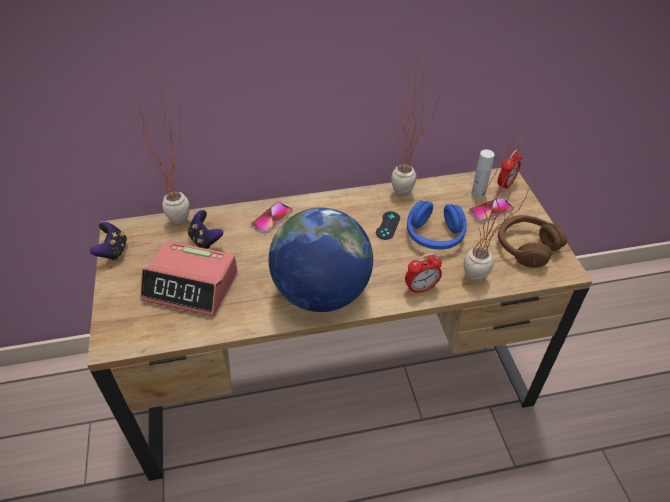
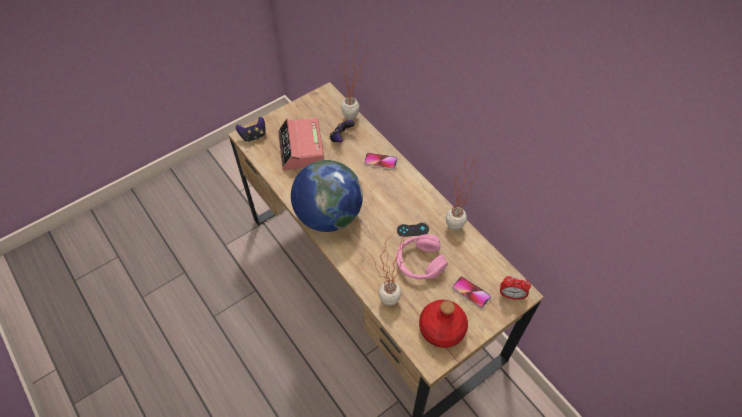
camera: 65 degrees right, 10 degrees up
(113, 251) = (308, 100): game controller -> game controller (253, 136)
(421, 288) = (362, 270): alarm clock -> none
(434, 235) = (419, 262): blue headphones -> pink headphones
(478, 194) = (486, 278): white bottle -> none
(526, 247) = (442, 328): brown headphones -> red bottle

